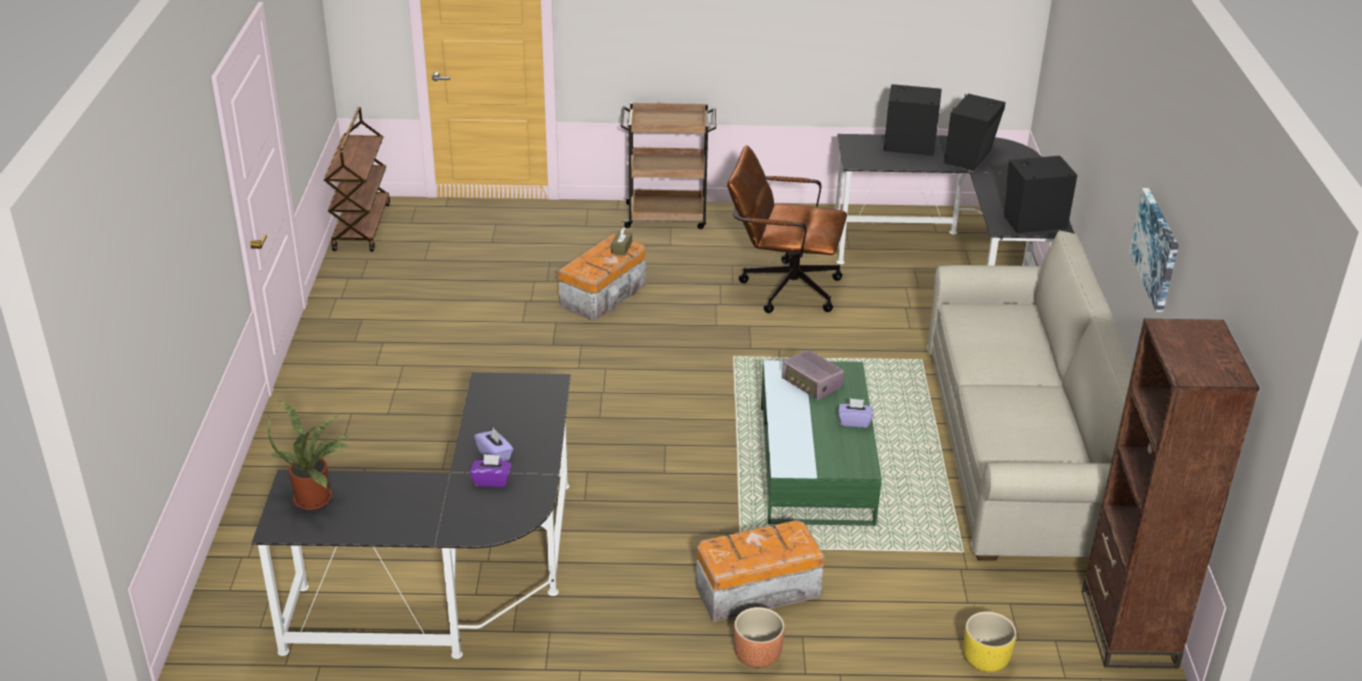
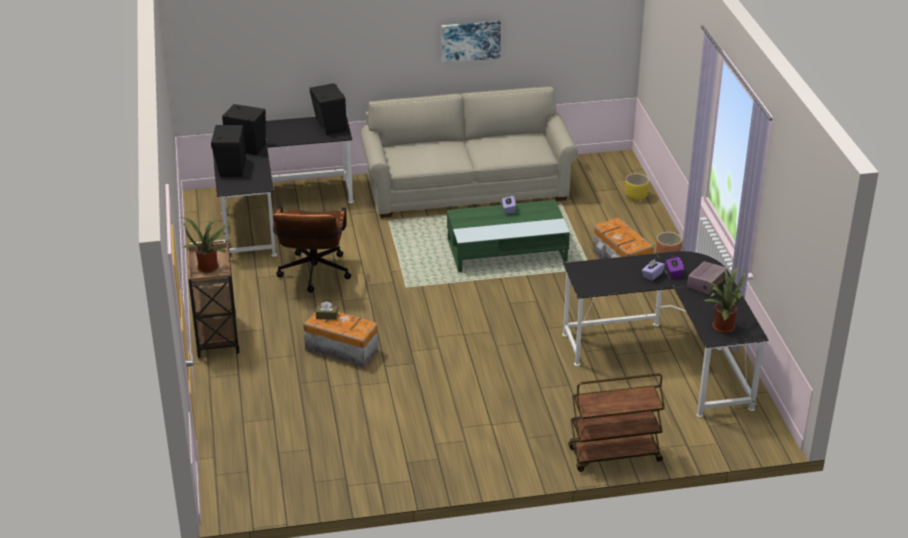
camera: 100 degrees left, 0 degrees up
(361, 226) = (259, 499): brown cart -> brown cart (614, 455)
(663, 120) = (209, 266): none -> potted plant
(812, 384) = (477, 224): radio -> radio (706, 284)
(1128, 629) = (595, 162): brown bookcase -> none

